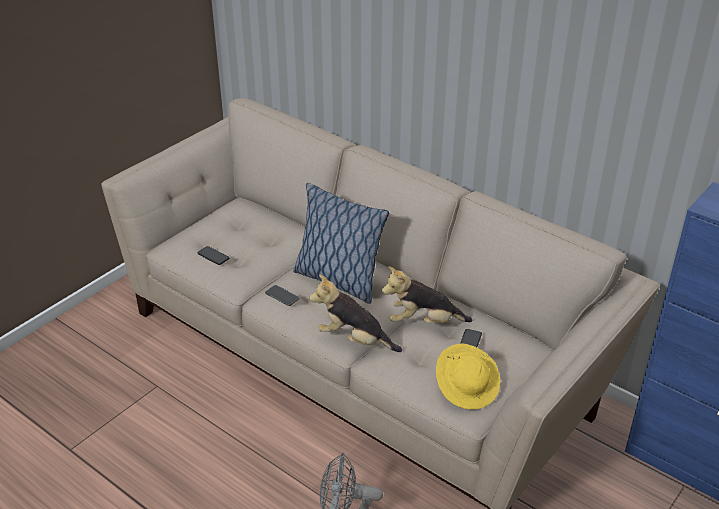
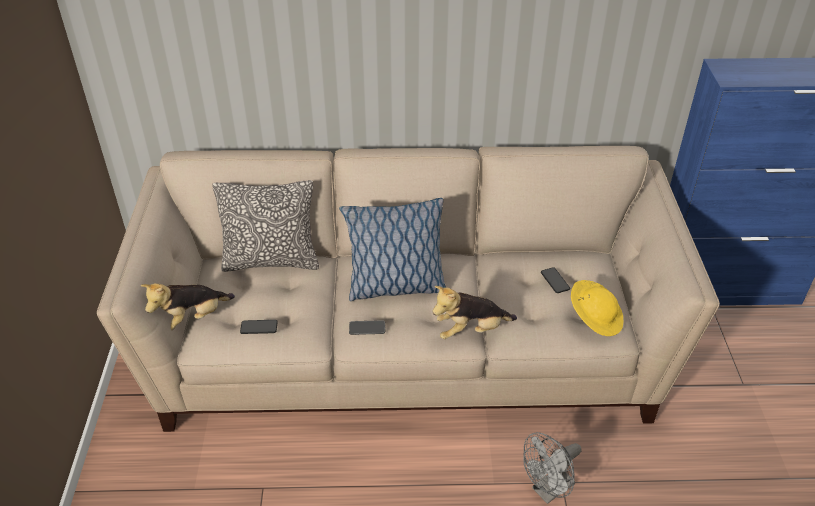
camera: 40 degrees left, 5 degrees up
(275, 218) = (271, 261): none -> pillow
(423, 322) = (502, 284): plush toy -> plush toy (192, 319)

